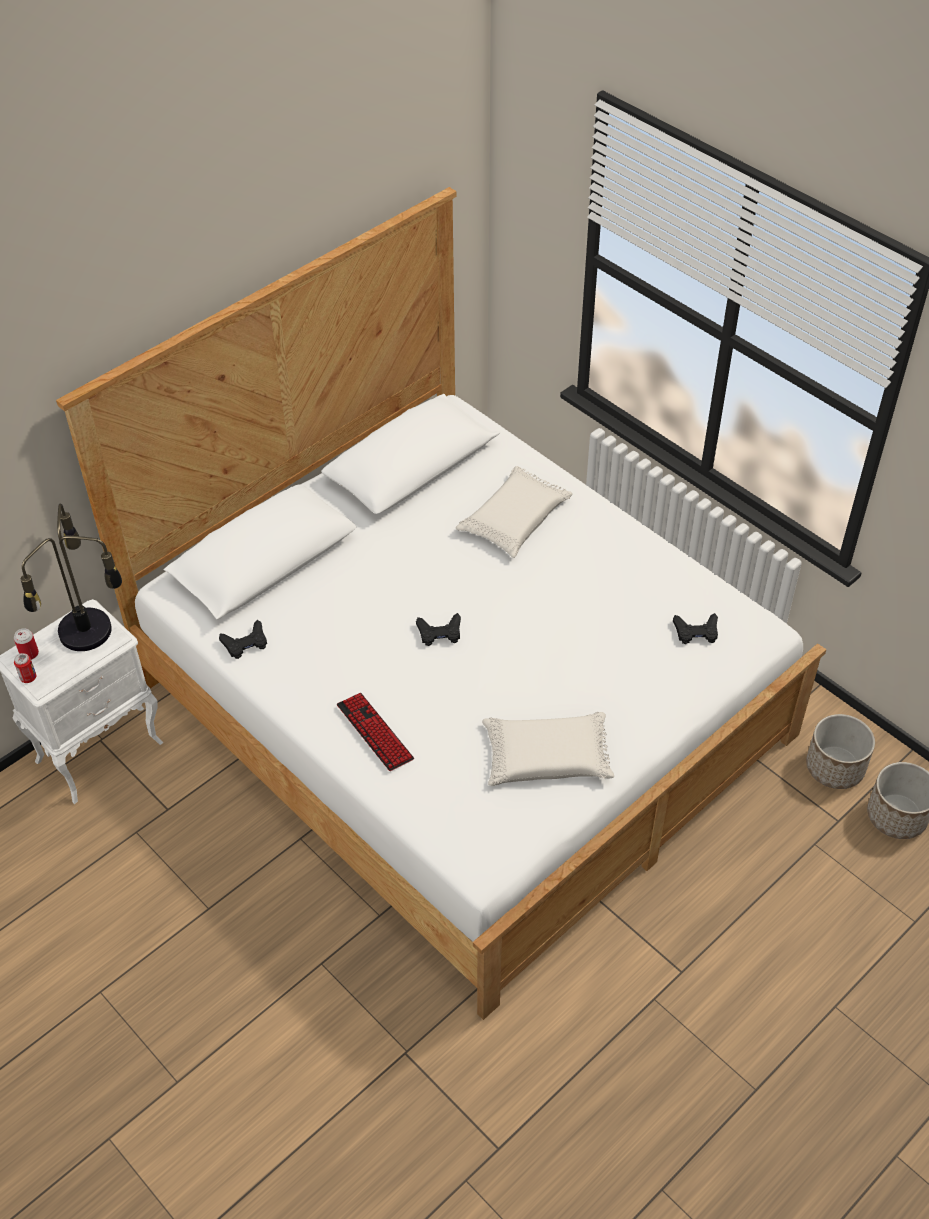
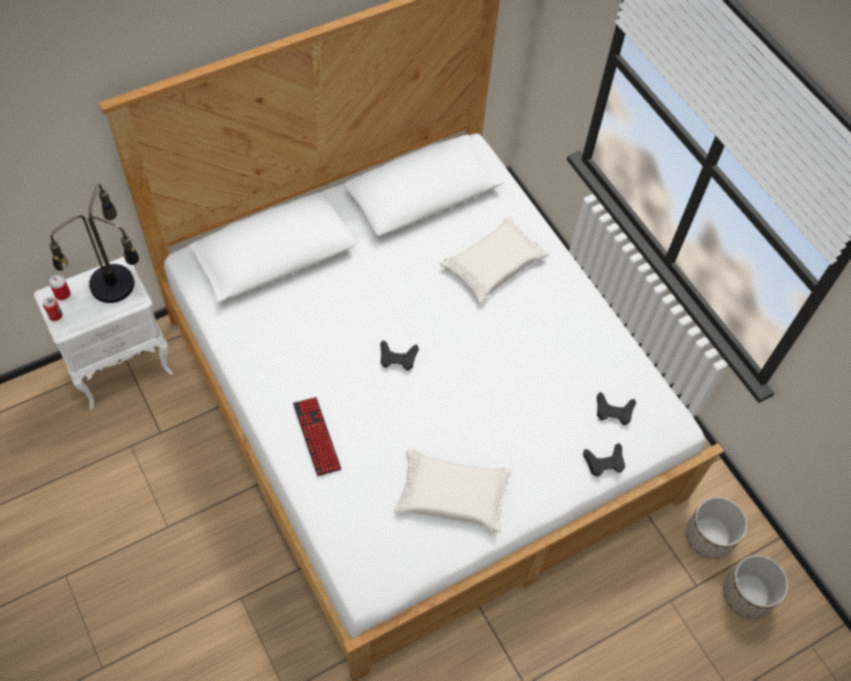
camera: 10 degrees right, 10 degrees up
(245, 643) = (237, 327): black game controller -> black game controller (604, 462)

